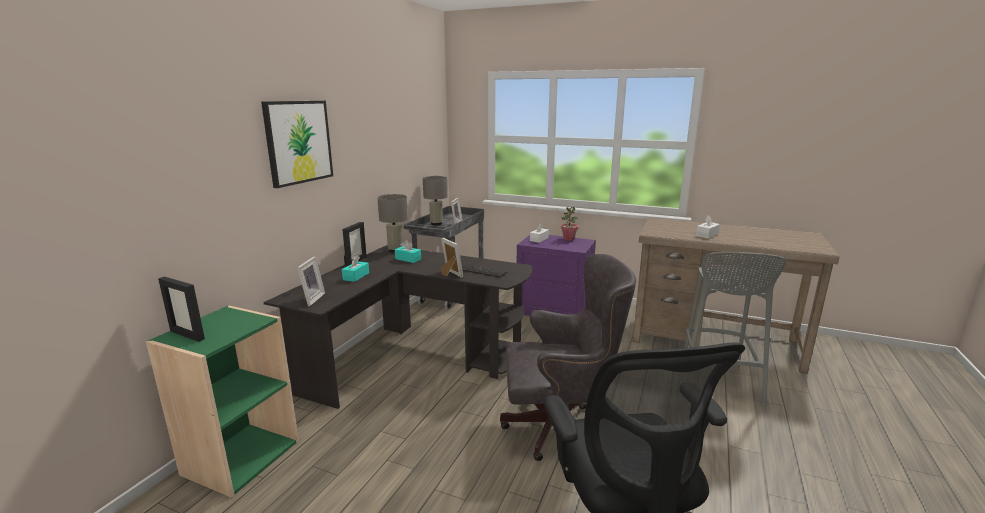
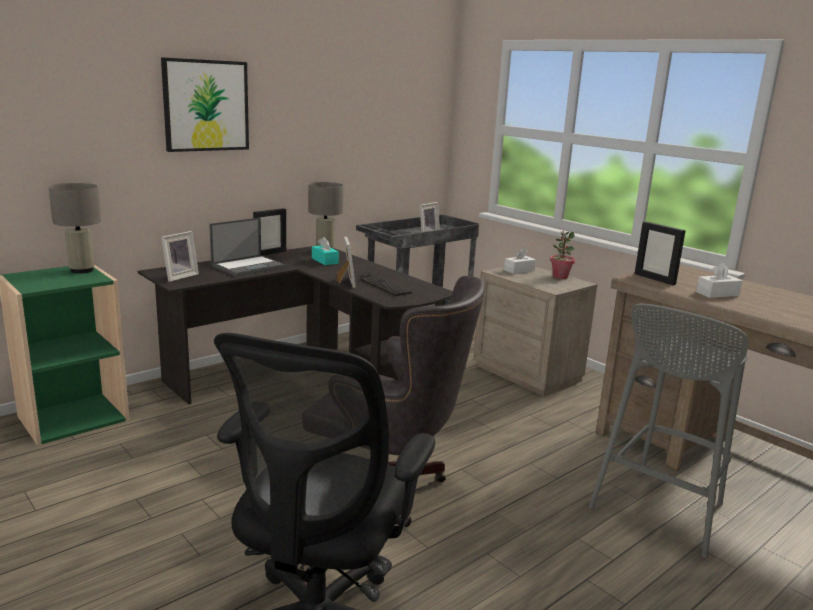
camera: 25 degrees right, 0 degrees up
(188, 334) = (31, 277): picture frame -> picture frame (655, 279)
(356, 276) = (249, 266): turquoise tissue box -> laptop
(436, 223) = (407, 232): grey table lamp -> grey table lamp (81, 270)
(554, 310) = (528, 373): purple nightstand -> beige nightstand

